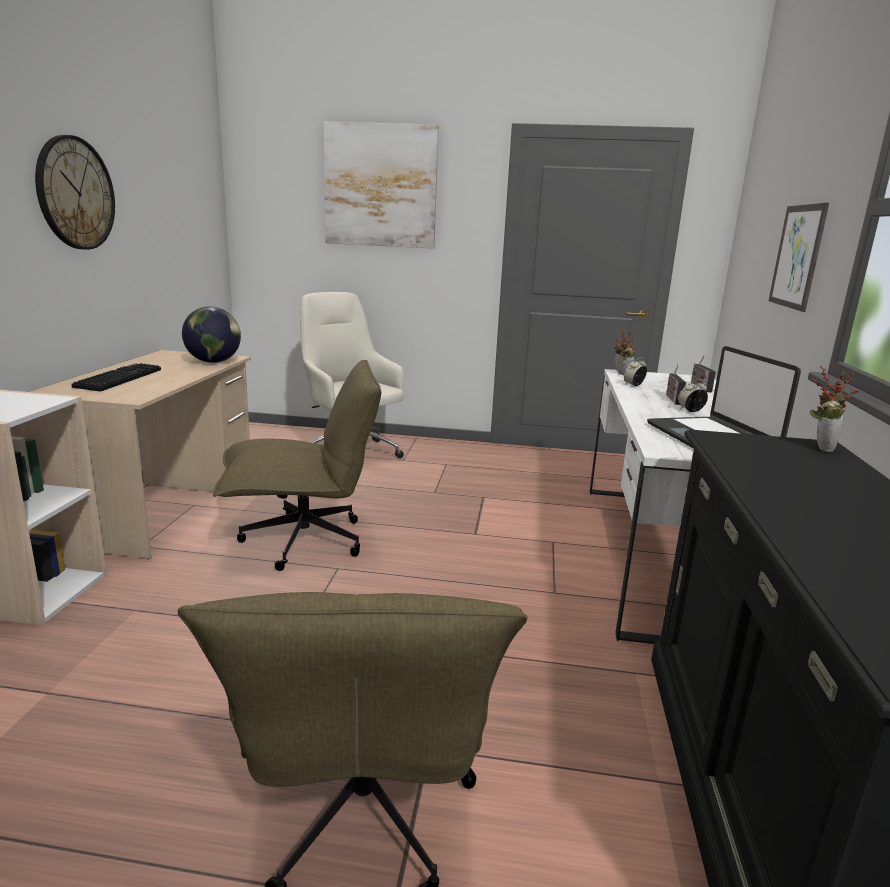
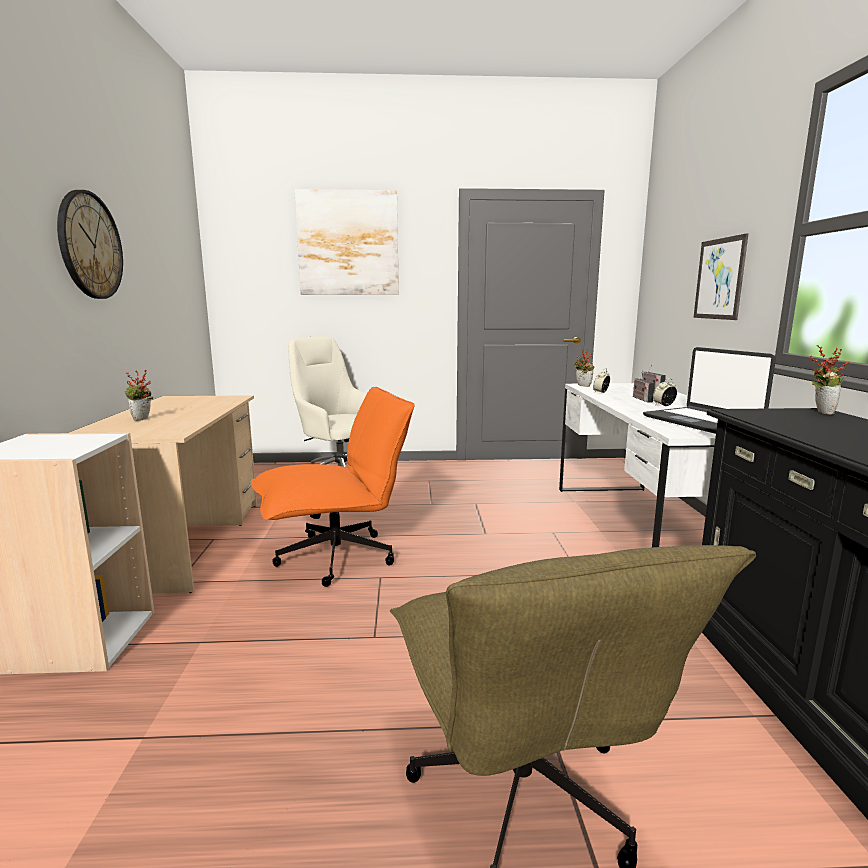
camera: 10 degrees left, 5 degrees down
(118, 378) = (142, 419): keyboard -> potted plant
(214, 362) = (223, 401): globe -> none
(302, 540) = (334, 557): beige office chair -> orange office chair

